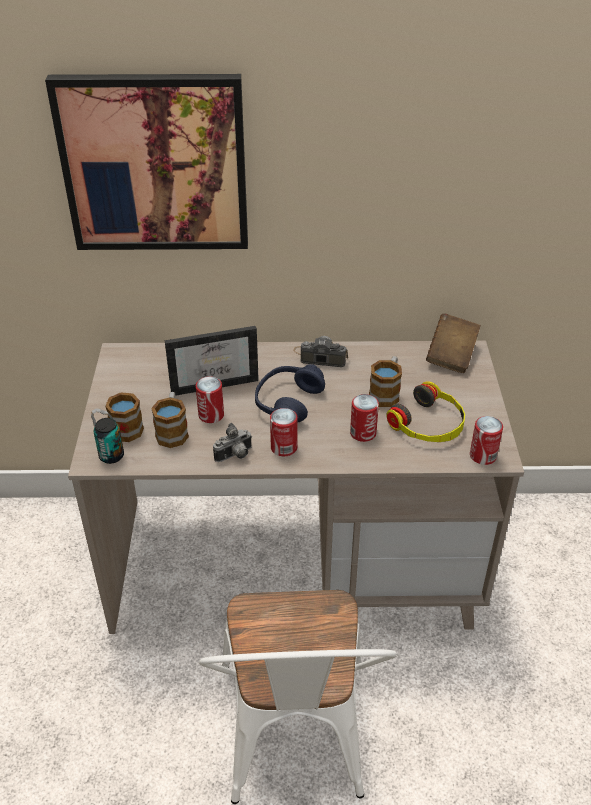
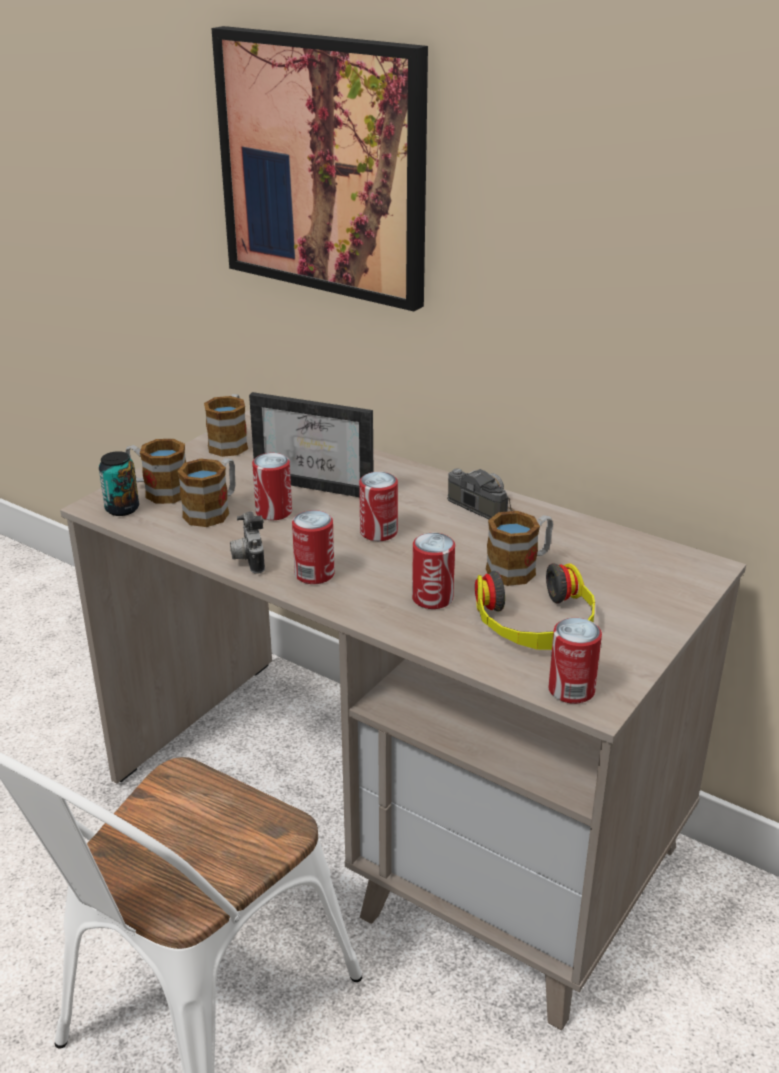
camera: 35 degrees right, 10 degrees down
(122, 374) = (230, 443): none -> mug
(235, 456) = (248, 560): camera -> camera turned 75 degrees clockwise
(288, 402) = (378, 532): blue headphones -> can
(451, 355) = (668, 562): brown book -> none

